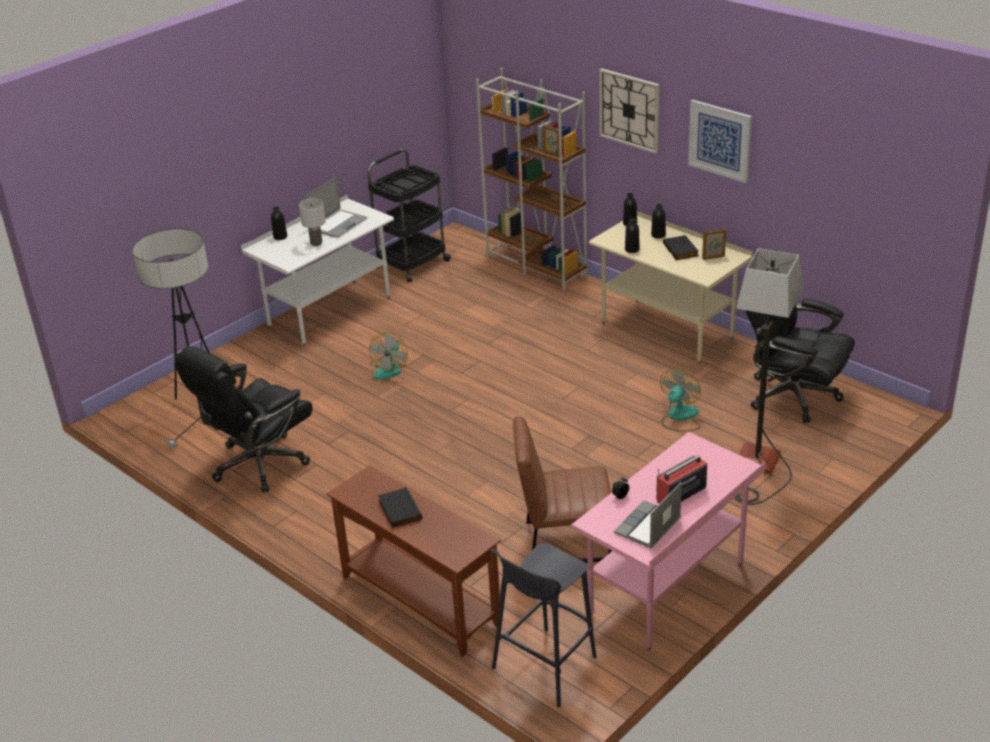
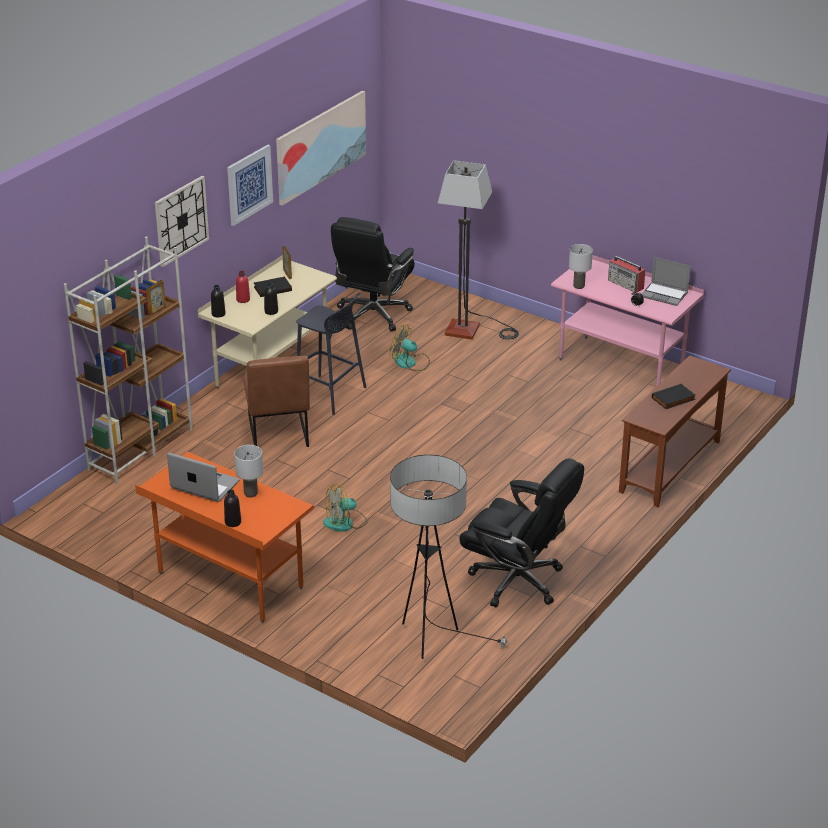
camera: 100 degrees left, 0 degrees up
(329, 312) = (230, 581): white desk -> orange desk
(390, 369) = (345, 523): fan -> fan turned 150 degrees clockwise
(412, 264) = (122, 535): black cart -> none
(546, 666) = (714, 408): grey stool -> grey stool (330, 394)
(564, 540) = (581, 408): brown chair -> brown chair (278, 433)
(658, 235) = (243, 299): black bottle -> red bottle
(676, 452) = (578, 286): none -> white table lamp
(836, 179) = (321, 146): none -> picture

